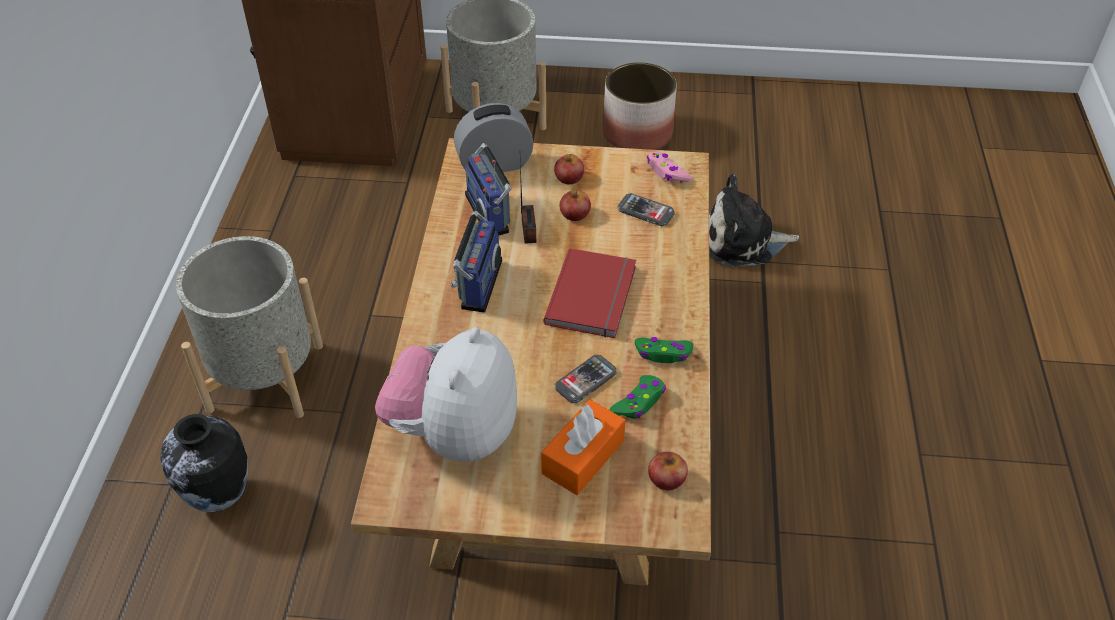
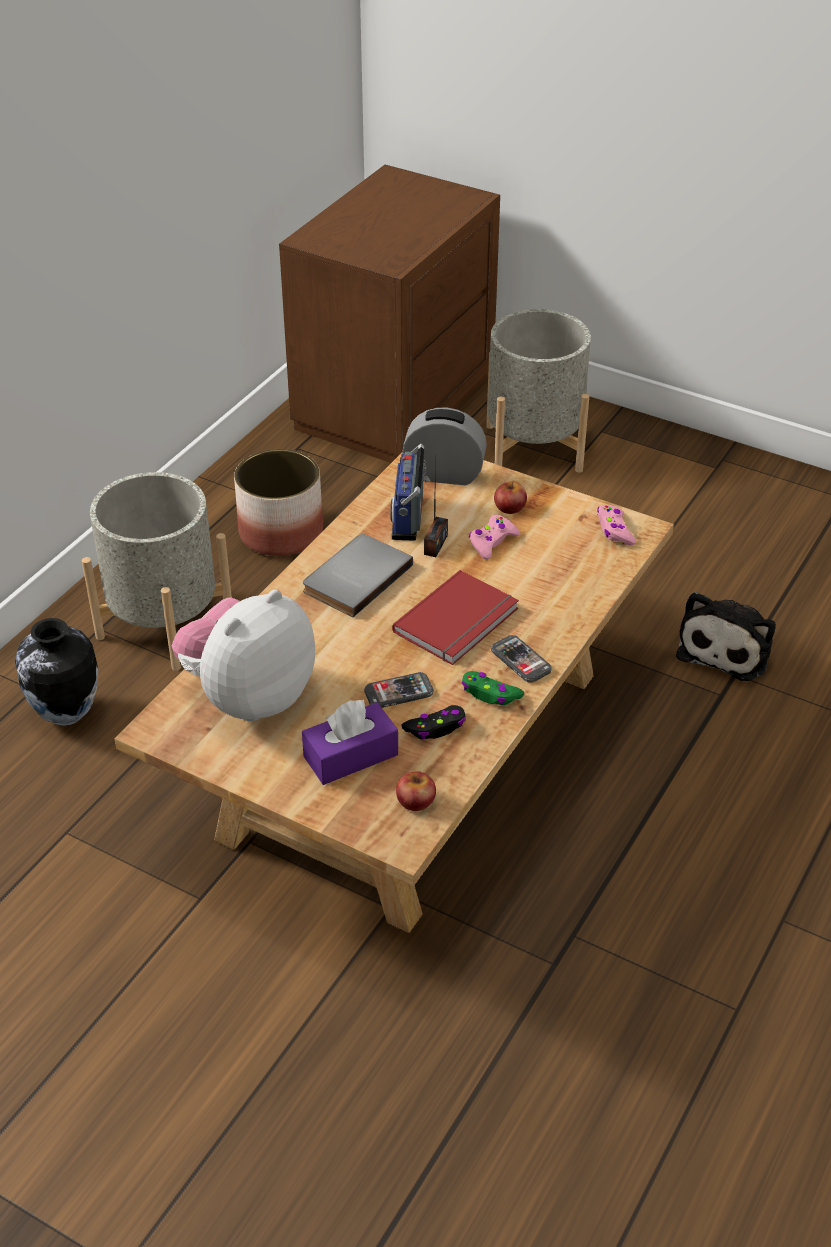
camera: 25 degrees right, 5 degrees down
(477, 284) = (354, 577): radio -> grey book
(574, 214) = (492, 542): apple -> pink game controller
(583, 457) = (350, 756): orange tissue box -> purple tissue box
(637, 133) = (680, 503): planter -> planter (282, 532)
(639, 402) = (436, 728): green game controller -> black game controller
(645, 211) = (565, 560): phone -> phone (521, 660)
(744, 241) = (727, 648): plush toy -> plush toy turned 90 degrees counterclockwise

